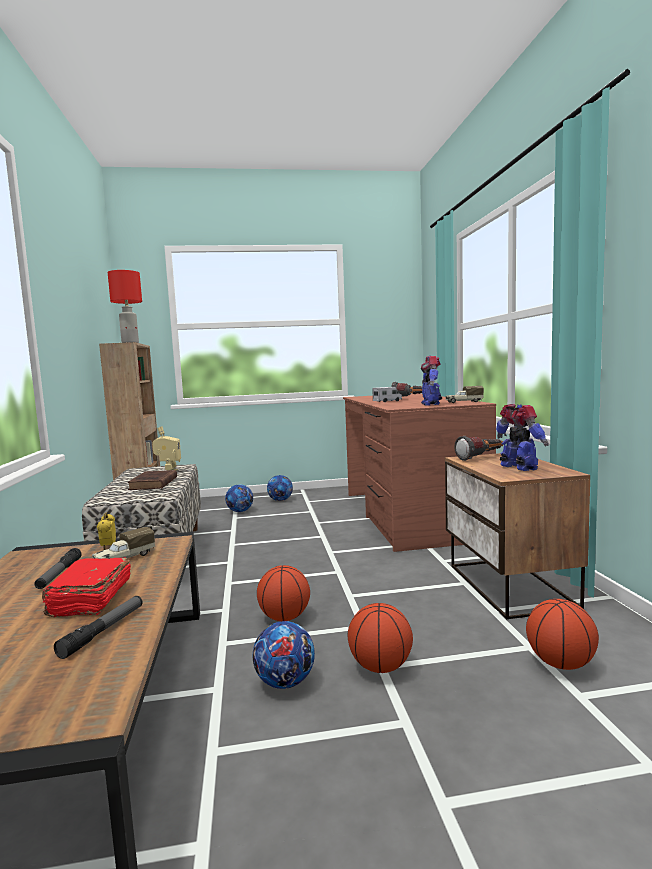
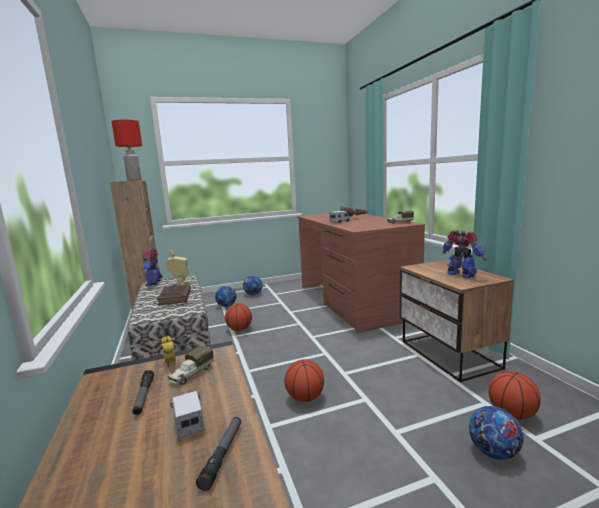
camera: 10 degrees left, 5 degrees up
(90, 600) = (189, 422): red book -> toy truck
(285, 682) = (332, 455): football -> football (493, 452)
(381, 667) = (395, 433): basketball -> basketball (239, 329)
(431, 404) = (378, 225): toy robot -> toy robot (155, 283)
(481, 458) = (426, 266): flashlight -> none

